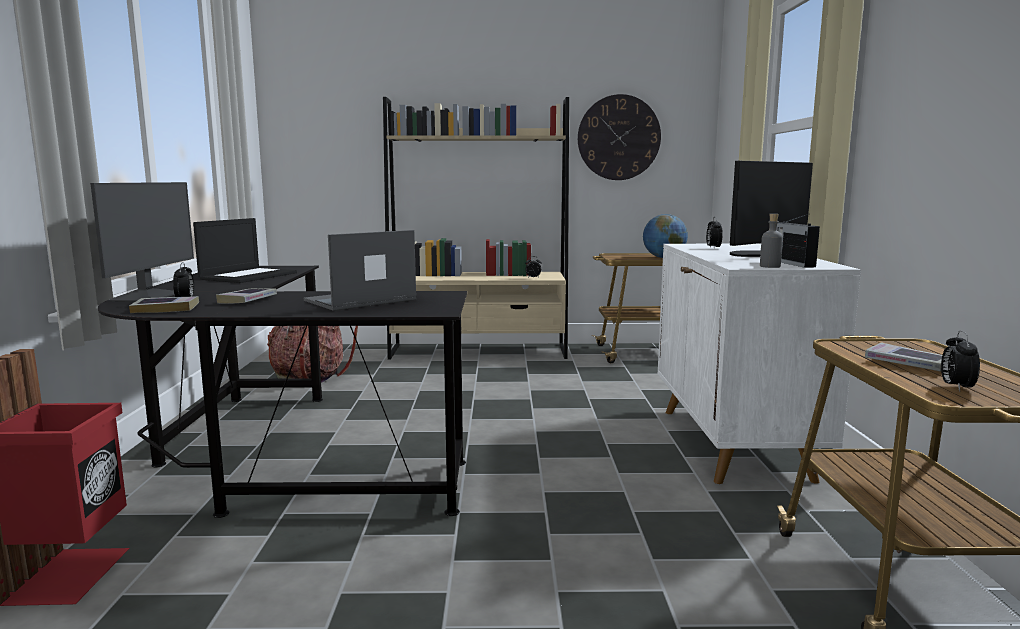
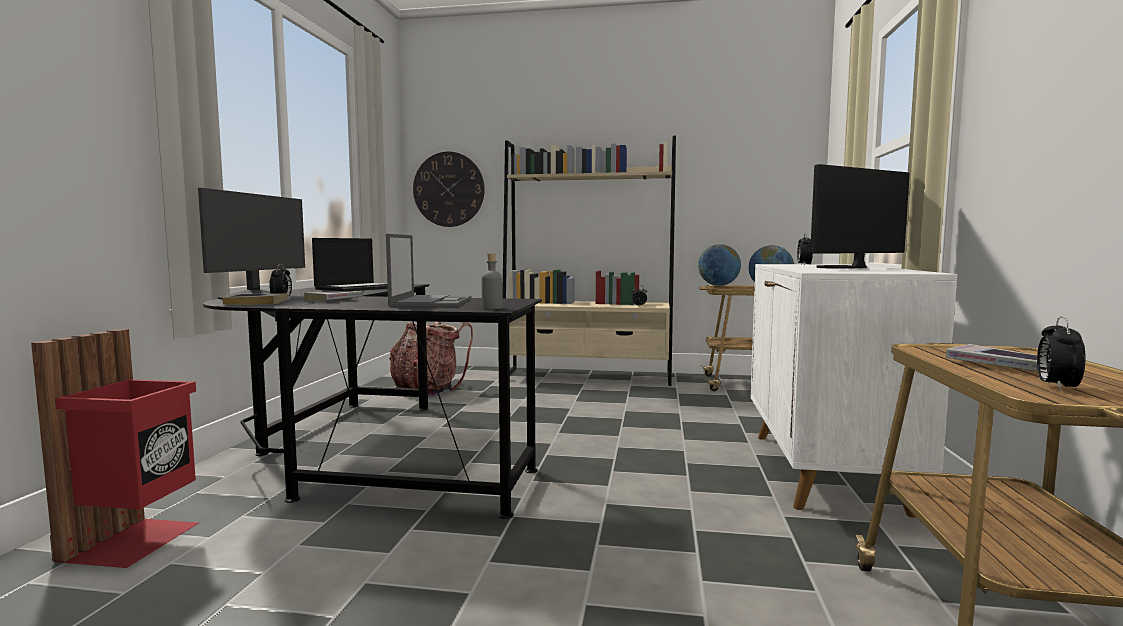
camera: 10 degrees right, 5 degrees down
(359, 300) = (432, 302): laptop -> laptop turned 120 degrees clockwise
(612, 254) = (718, 285): none -> globe
(619, 137) = (727, 174): wall clock -> wall clock (448, 189)
(770, 266) = (851, 271): grey bottle -> grey bottle (492, 308)
(792, 263) = (879, 271): radio -> none

